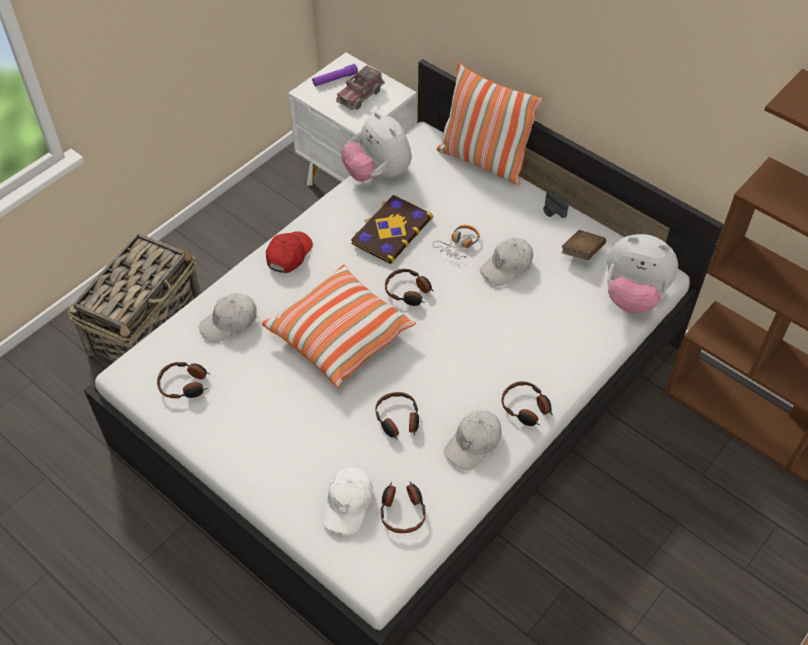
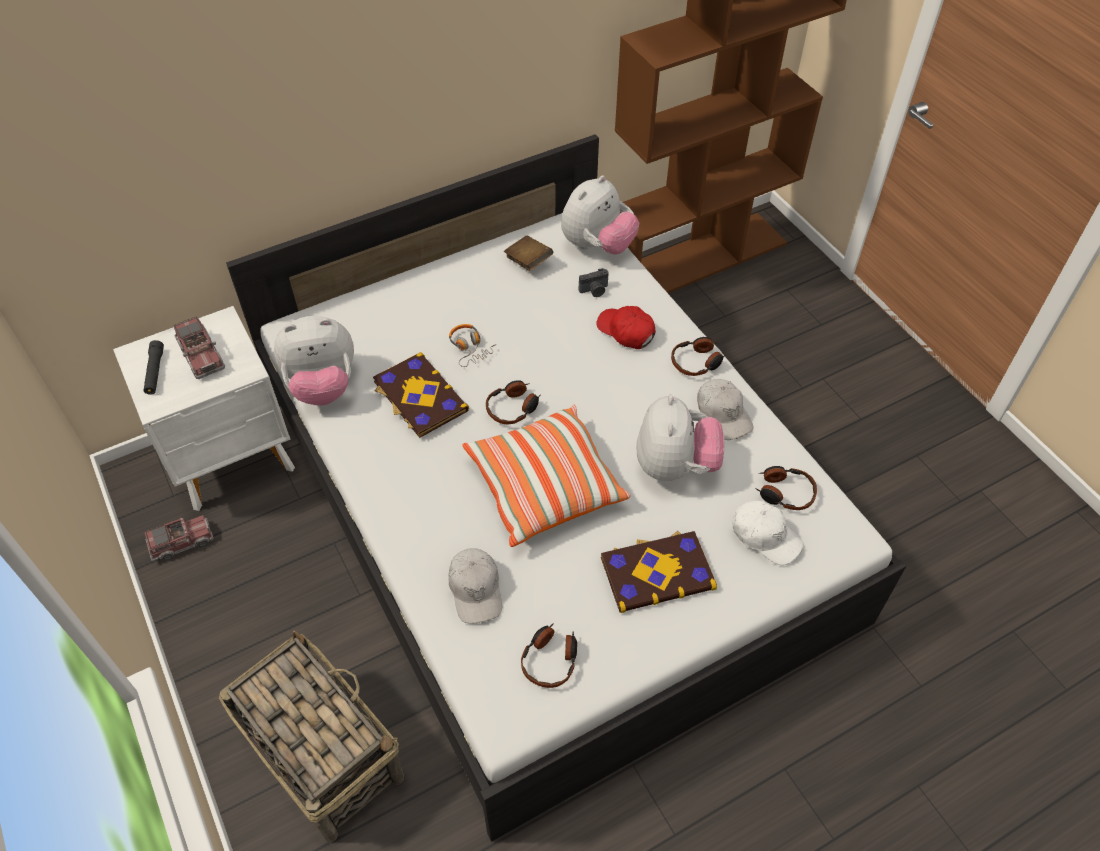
camera: 70 degrees left, 0 degrees up
(278, 187) = (181, 542): none -> toy truck
(284, 433) = (657, 572): none -> book
(288, 255) = (400, 503): red cap -> red cap (626, 331)
(335, 79) = (155, 372): purple flashlight -> black flashlight
(398, 420) = (675, 465): headphones -> plush toy
(483, 161) = (361, 293): pillow -> none
(507, 266) = (518, 320): white cap -> none
(552, 211) = (463, 264): camera -> camera (594, 290)

